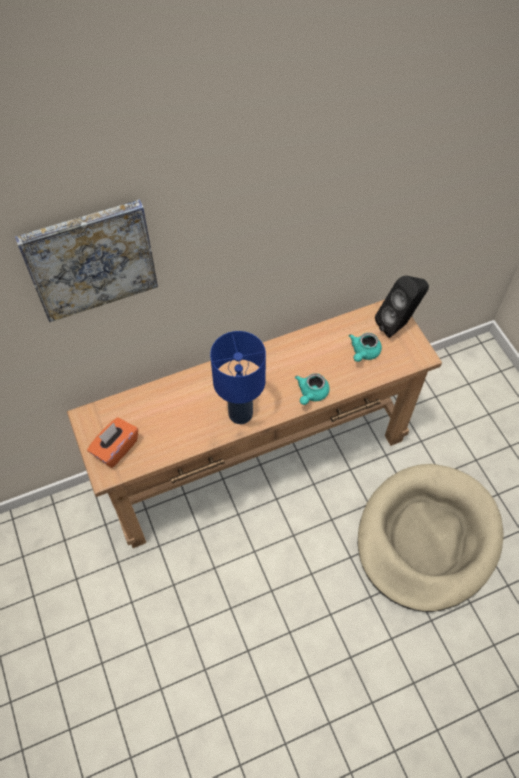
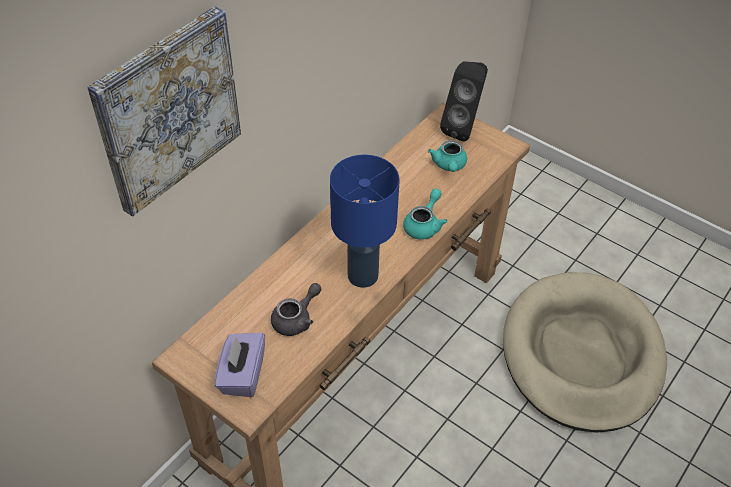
camera: 30 degrees left, 10 degrees down
(115, 448) = (242, 375): orange tissue box -> purple tissue box
(175, 425) = (296, 319): none -> grey teapot
(311, 394) = (424, 225): turquoise teapot -> turquoise teapot turned 150 degrees counterclockwise

